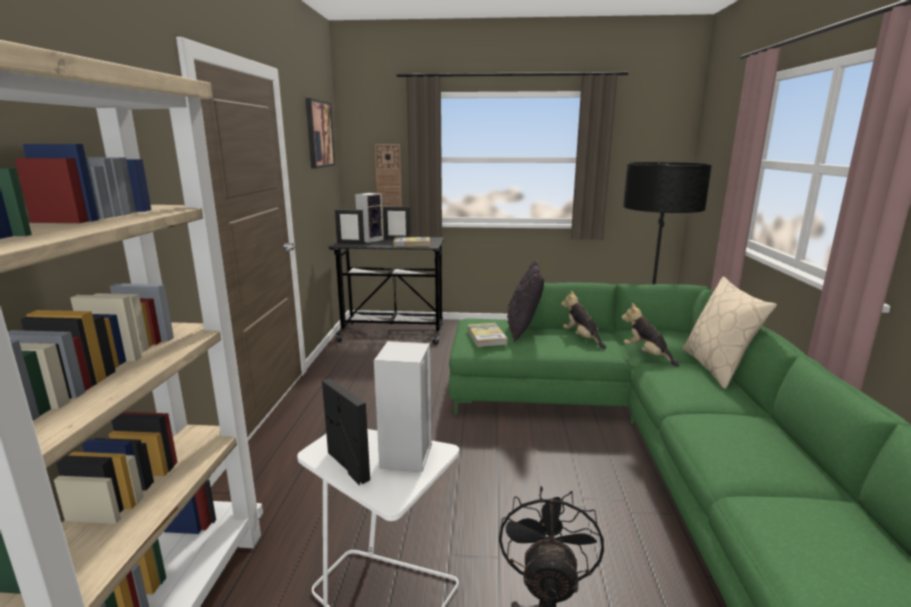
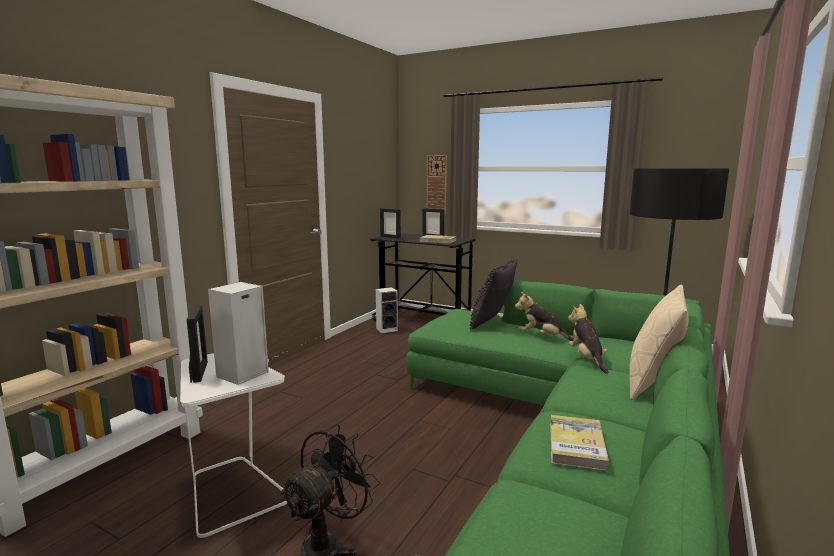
camera: 25 degrees right, 5 degrees down
(319, 134) = (372, 146): picture -> none
(371, 240) = (410, 236): speaker -> speaker (387, 329)
(486, 337) = (451, 323): book -> book (576, 445)
(582, 338) = (542, 337): plush toy -> plush toy turned 60 degrees counterclockwise

